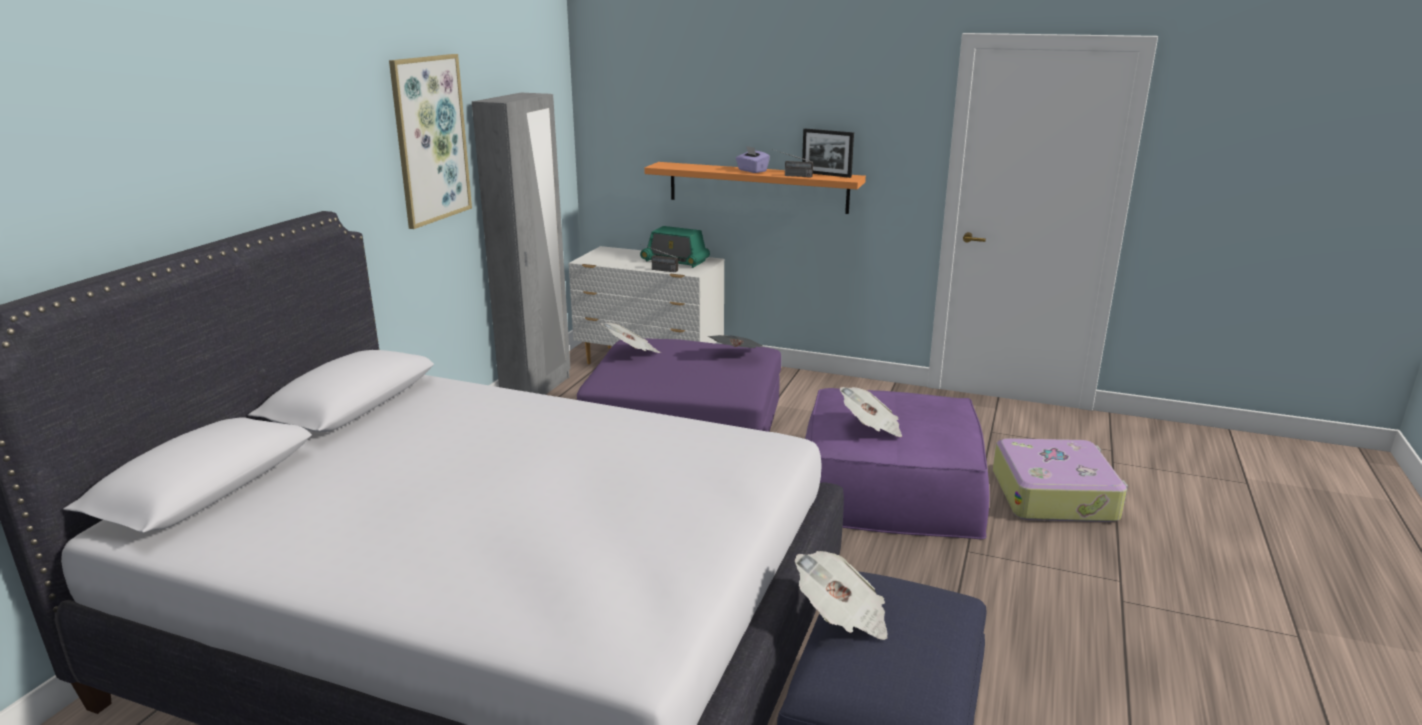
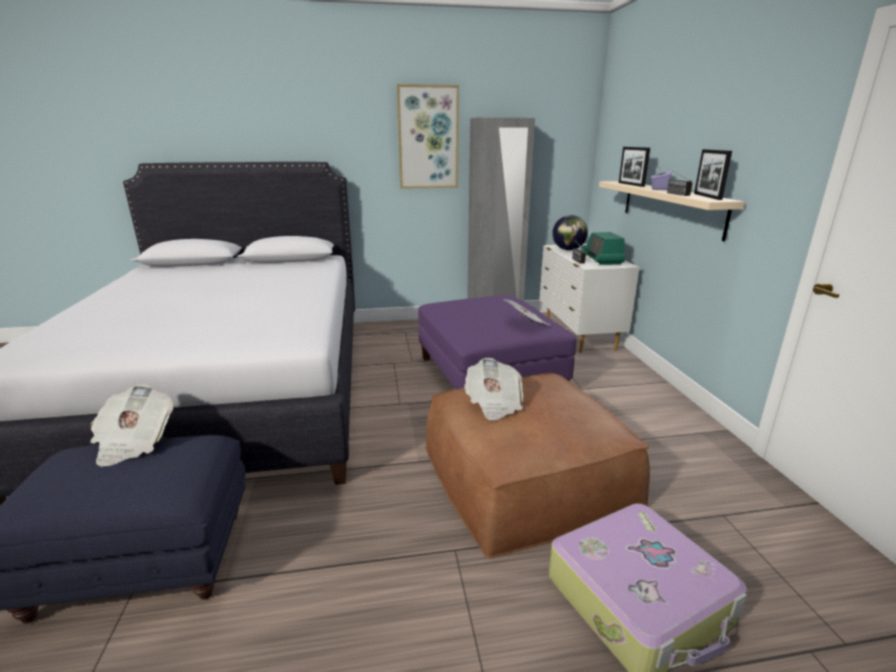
camera: 60 degrees right, 0 degrees up
(612, 260) = (568, 249): none -> globe
(631, 352) = (483, 299): newspaper -> none
(699, 168) = (631, 184): none -> picture frame
(757, 187) = (670, 207): orange shelf -> beige shelf
(890, 486) = (527, 475): purple ottoman -> brown ottoman

